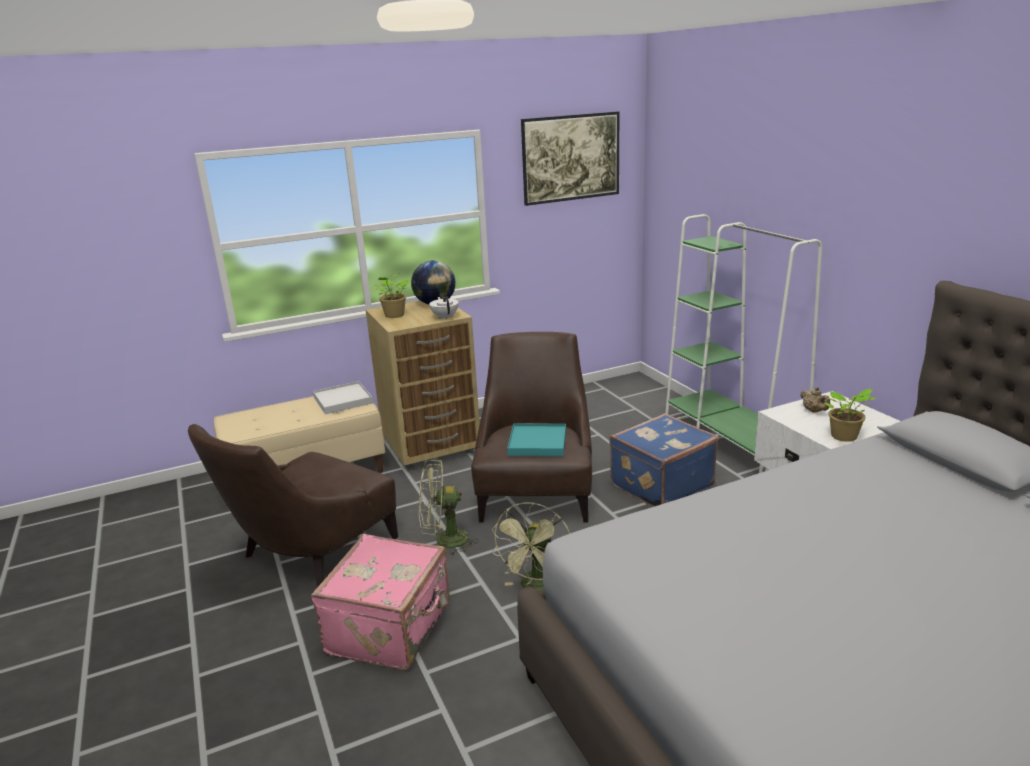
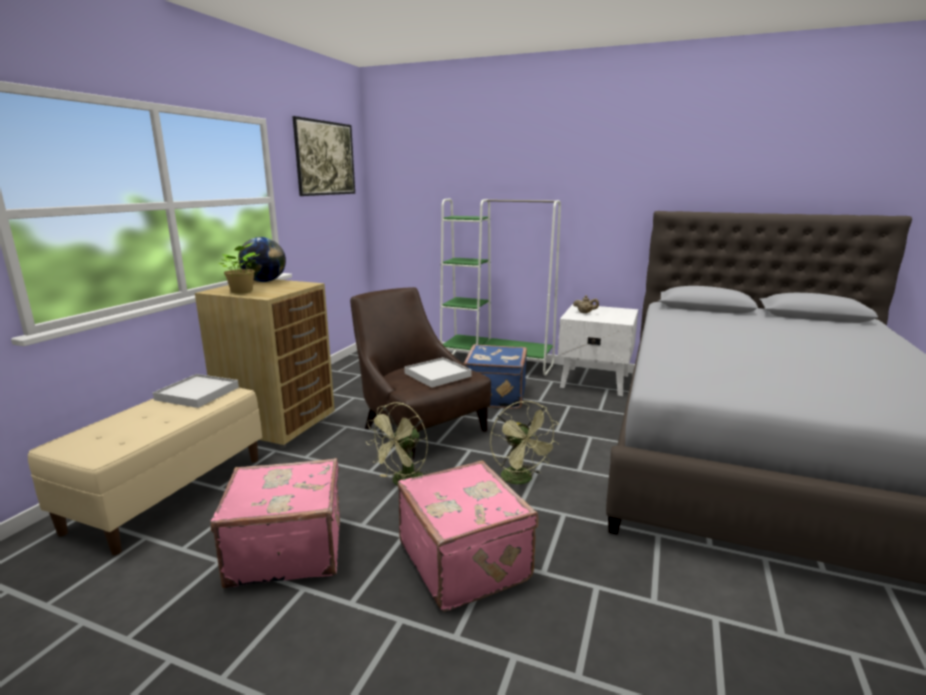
camera: 45 degrees left, 5 degrees down
(310, 554) = (287, 549): brown armchair -> pink suitcase
(445, 317) = (300, 286): white teapot -> none
(537, 443) = (437, 375): turquoise tray -> white tray
(844, 437) = (622, 319): potted plant -> none

